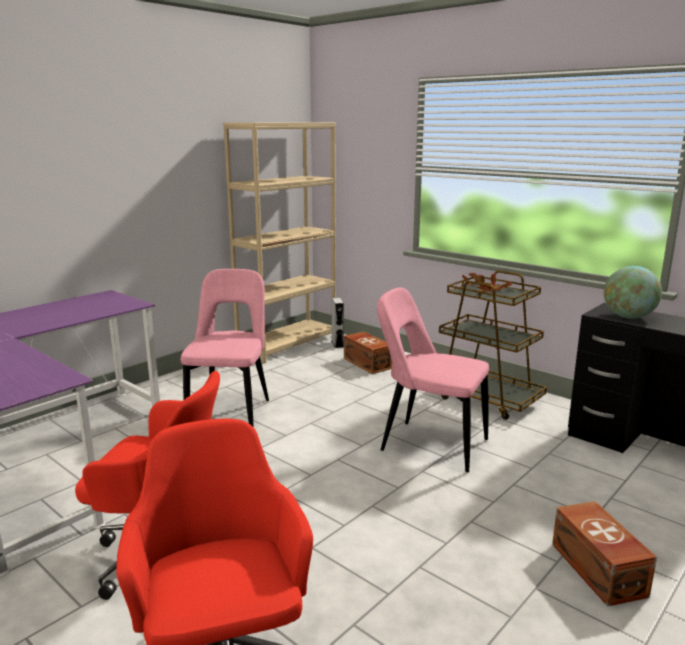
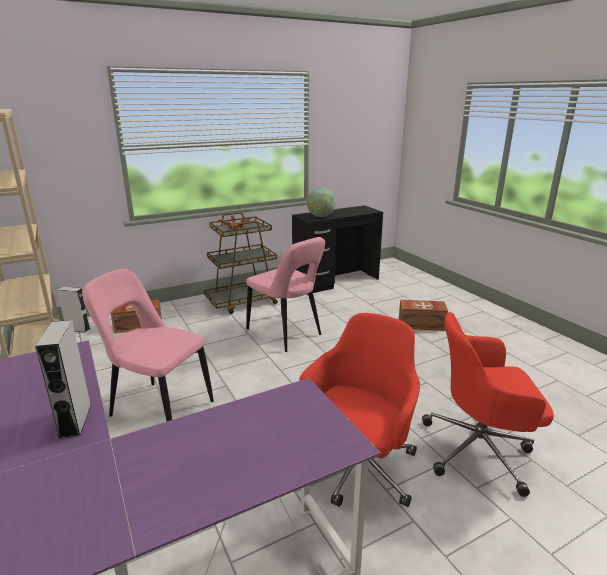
camera: 70 degrees left, 5 degrees up
(37, 325) = (75, 421): none -> grey speaker
(429, 444) = (286, 333): pink chair -> pink chair turned 90 degrees counterclockwise

